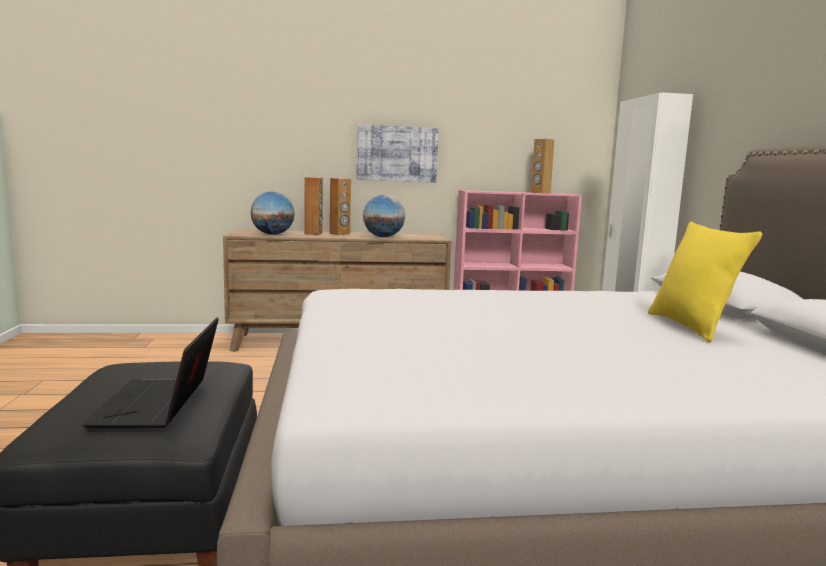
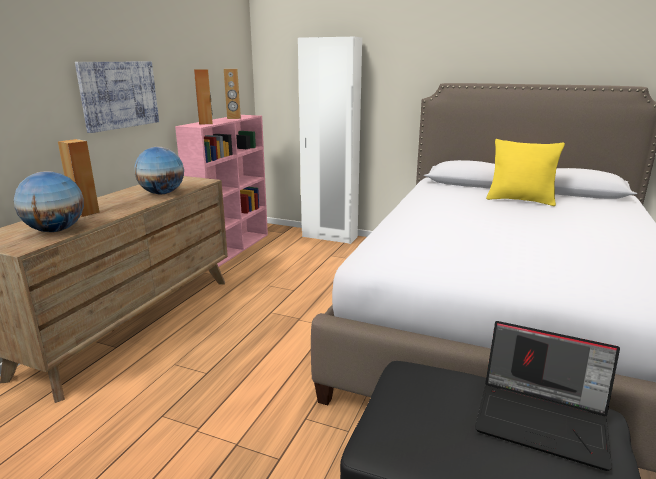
camera: 60 degrees left, 10 degrees up
(340, 234) = (109, 203): brown speaker -> brown speaker (206, 123)

